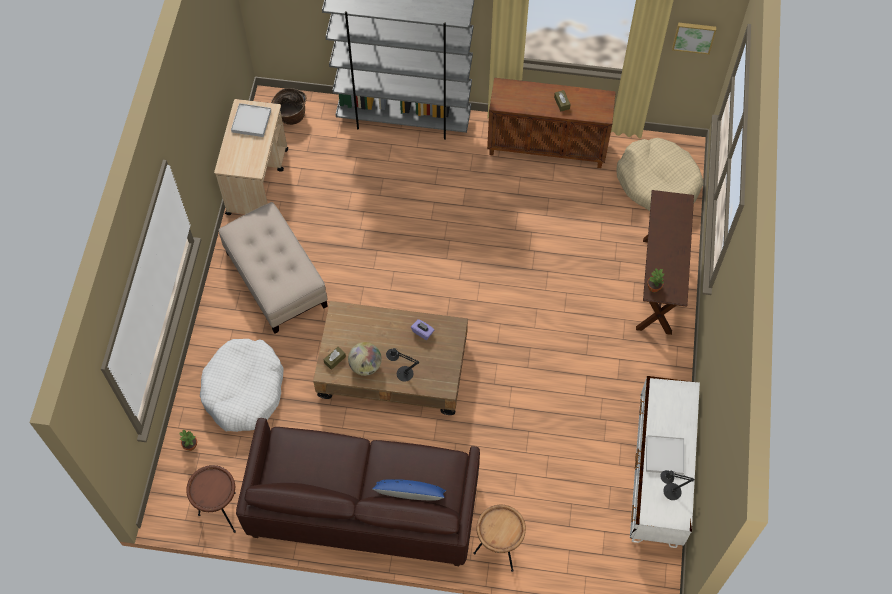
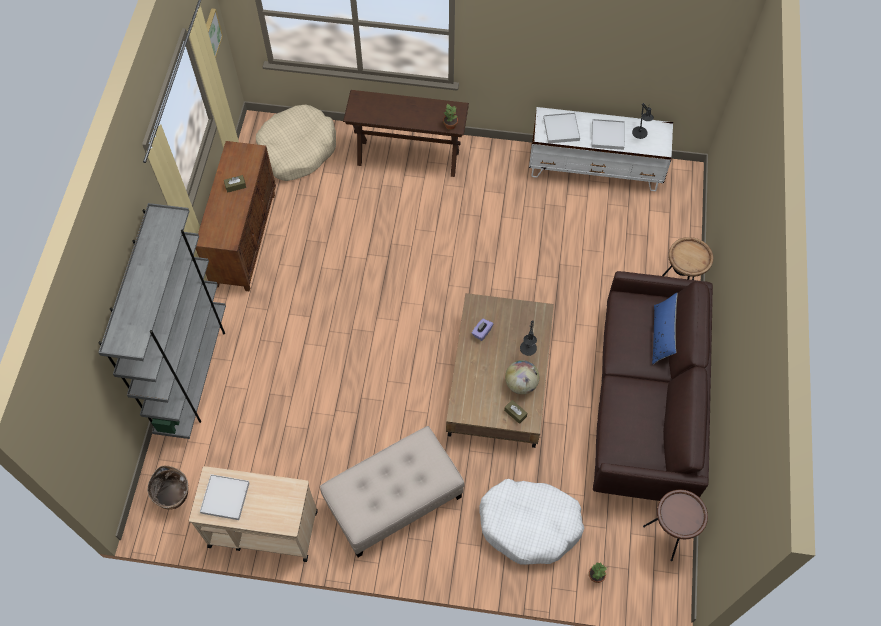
camera: 90 degrees left, 0 degrees up
(669, 407) = (561, 129): none -> white tray

